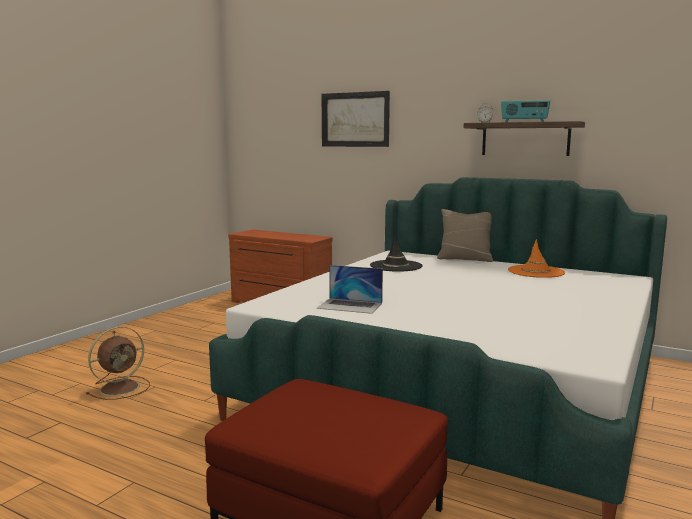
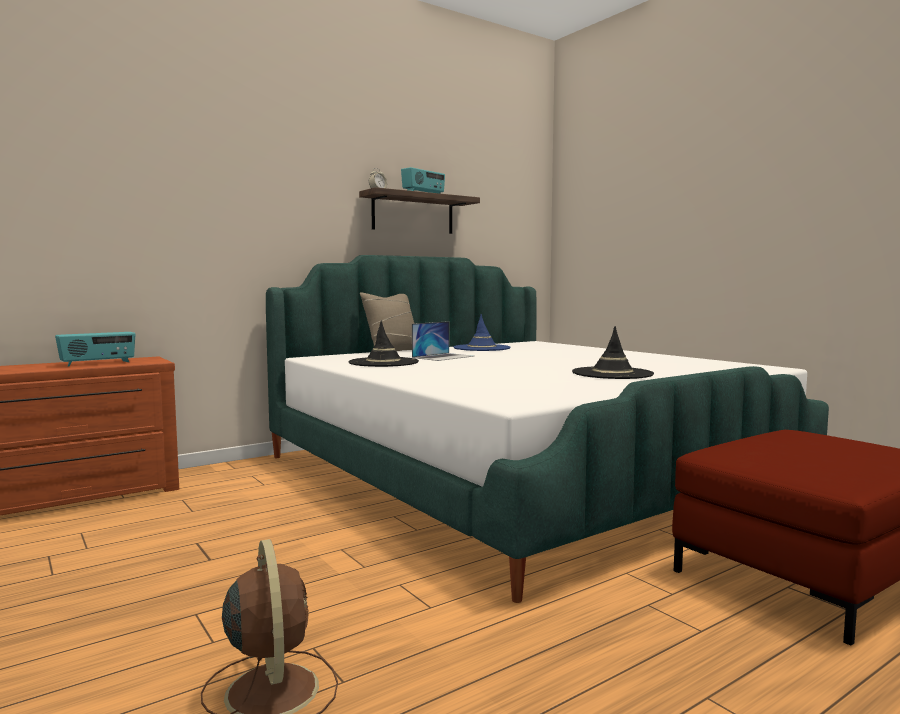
camera: 65 degrees left, 5 degrees down
(290, 236) = (98, 363): none -> radio
(350, 305) = (551, 384): laptop -> laptop (443, 357)
(355, 119) = (189, 167): picture -> none
(432, 315) = (612, 374): none -> black hat
(536, 272) = (482, 348): orange hat -> blue hat

